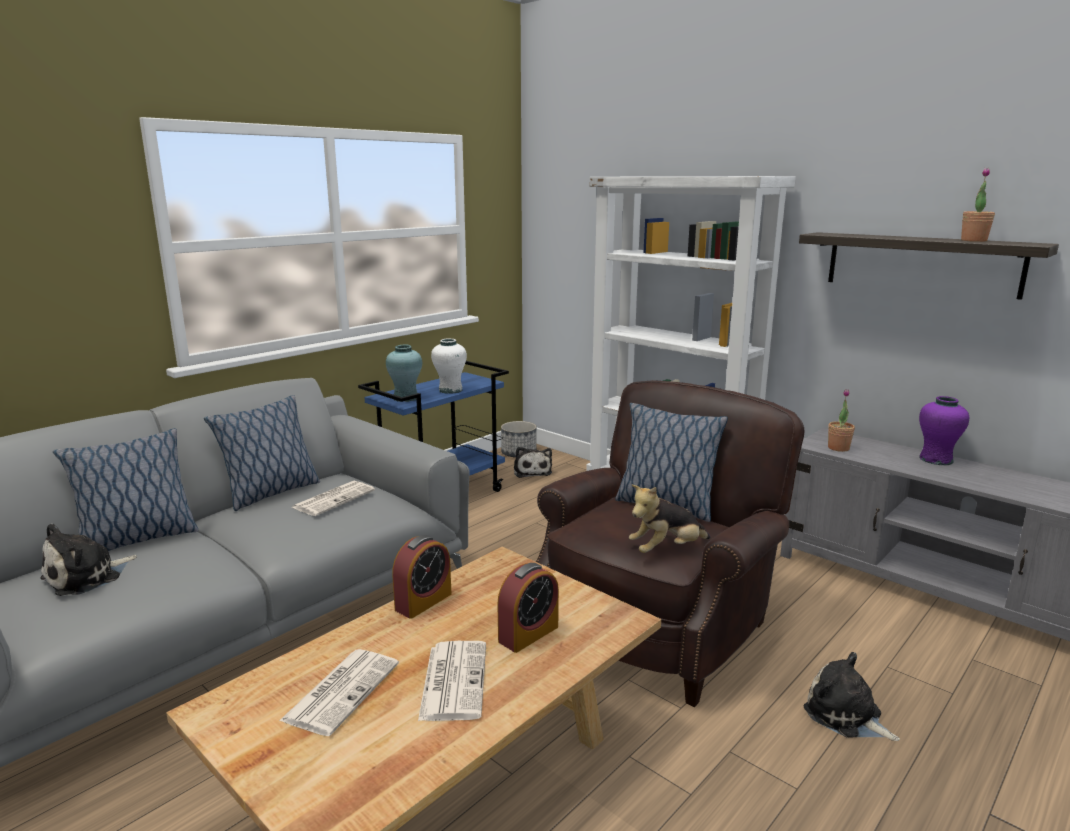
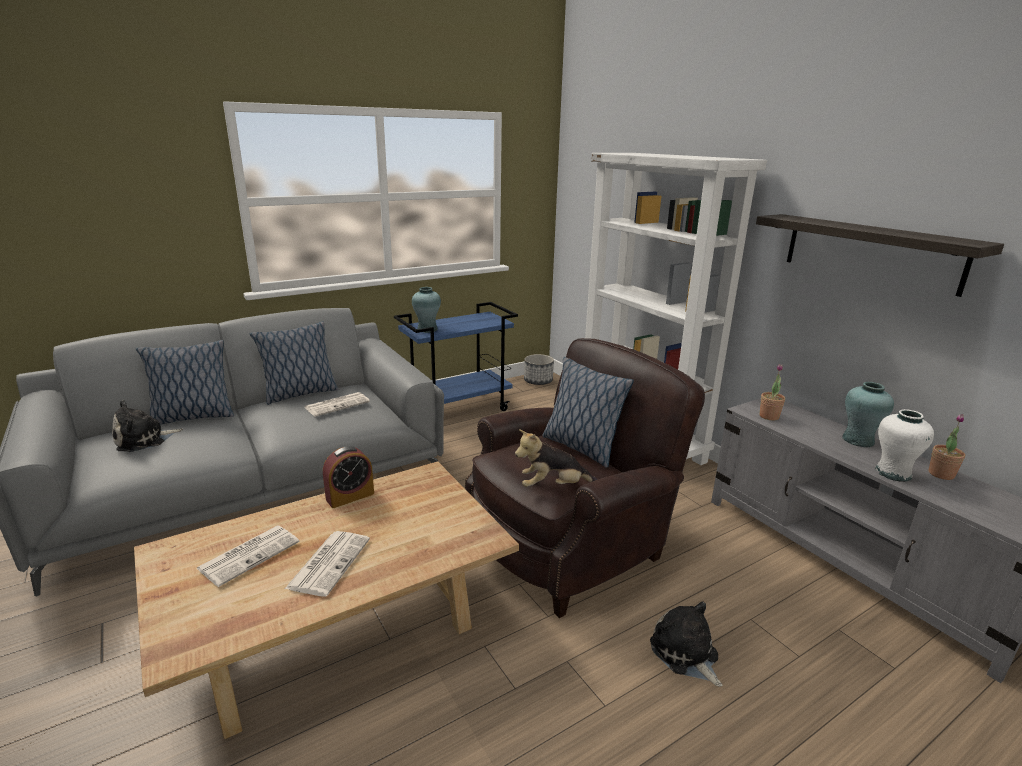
camera: 15 degrees right, 5 degrees up
(450, 390) = (466, 326): white vase -> white vase (893, 473)
(528, 634) = (407, 536): alarm clock -> none
(532, 471) = (540, 397): plush toy -> none
(935, 459) = (858, 440): purple vase -> turquoise vase
(973, 240) = (915, 234): potted plant -> potted plant (941, 474)

